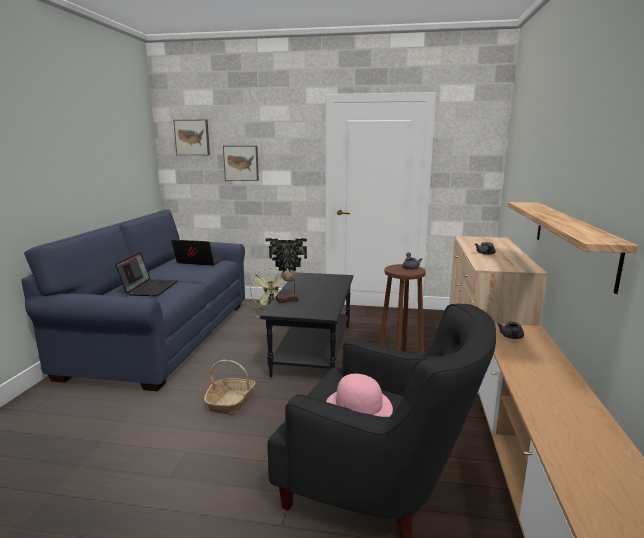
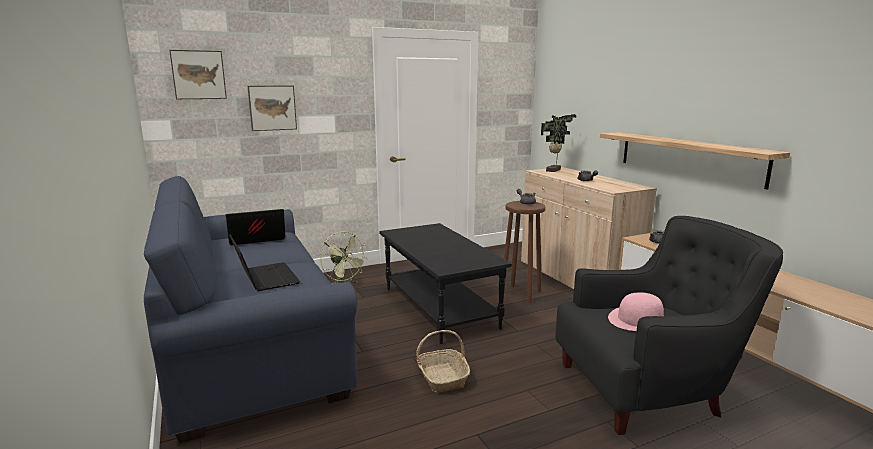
camera: 35 degrees left, 0 degrees up
(288, 301) = (435, 257): potted plant -> potted plant (554, 170)

